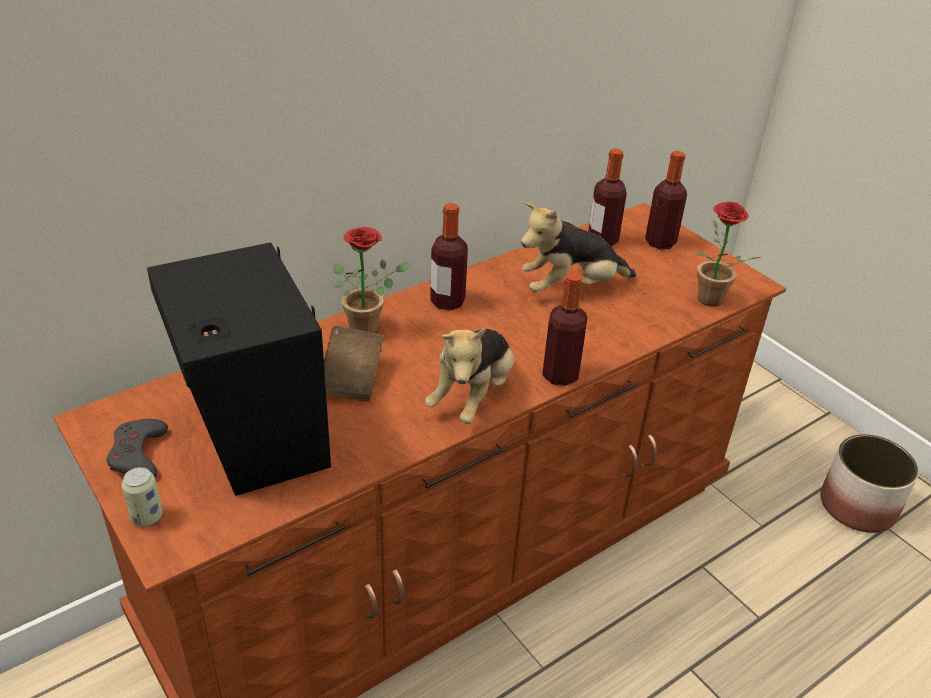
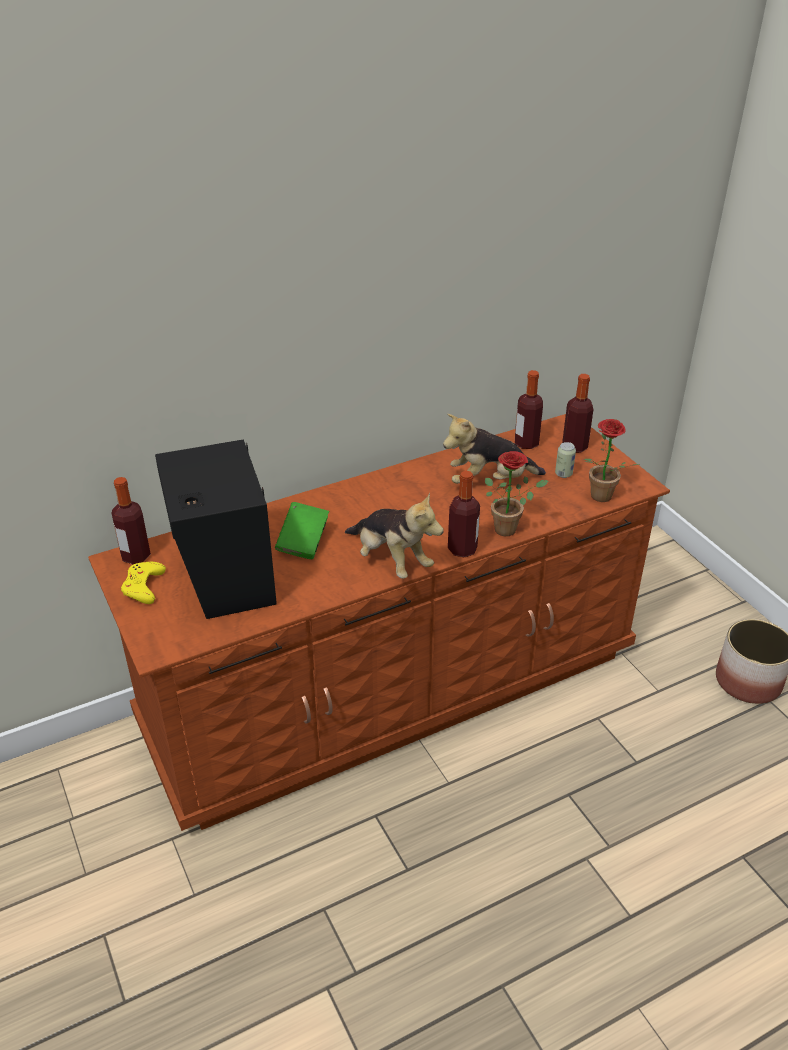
camera: 10 degrees right, 0 degrees up
(138, 455) = (143, 586): grey game controller -> yellow game controller
(147, 517) = (145, 628): can -> can (563, 474)
(352, 379) = (303, 542): brown book -> green book
(369, 327) = (323, 504): potted plant -> potted plant (510, 528)
(447, 302) = (388, 487): bottle -> bottle (136, 556)
(473, 396) = (391, 560): plush toy -> plush toy turned 75 degrees counterclockwise

